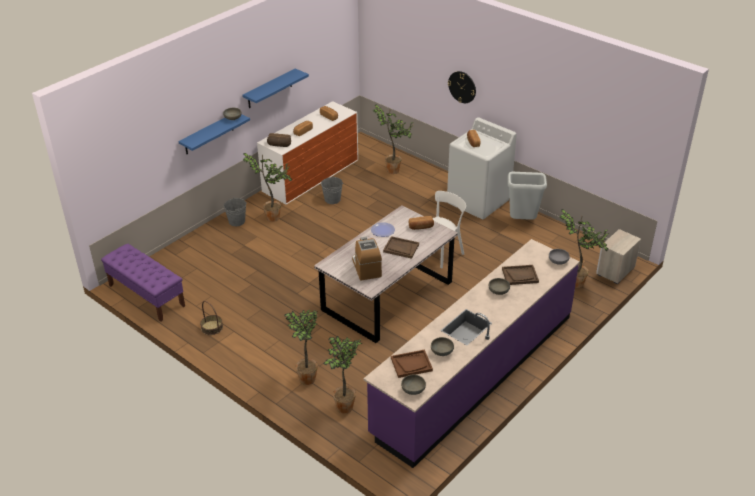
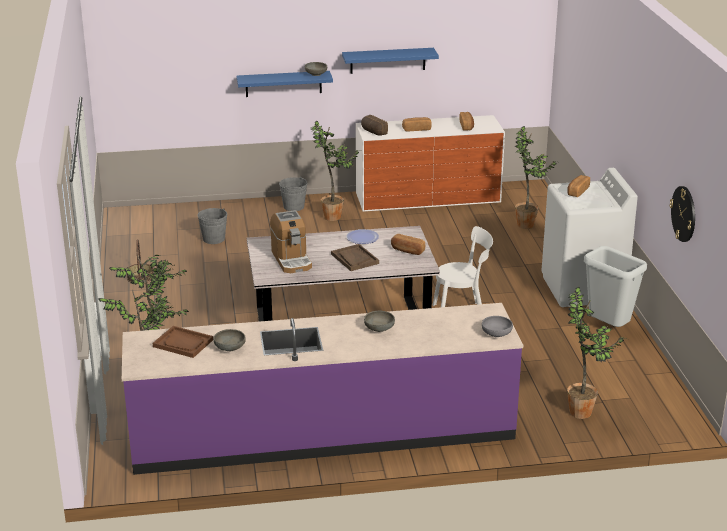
camera: 40 degrees right, 10 degrees down
(146, 295) = (126, 230): purple bench -> none
(332, 199) = (417, 225): grey bucket -> grey bucket (214, 239)
(366, 268) = (291, 260): coffee machine -> coffee machine turned 135 degrees clockwise
(413, 389) = (149, 362): grey bowl -> none
(462, 87) = (609, 121): wall clock -> wall clock (684, 214)
(520, 276) = (427, 327): brown tray -> none
(615, 271) = (653, 424): nightstand -> none

